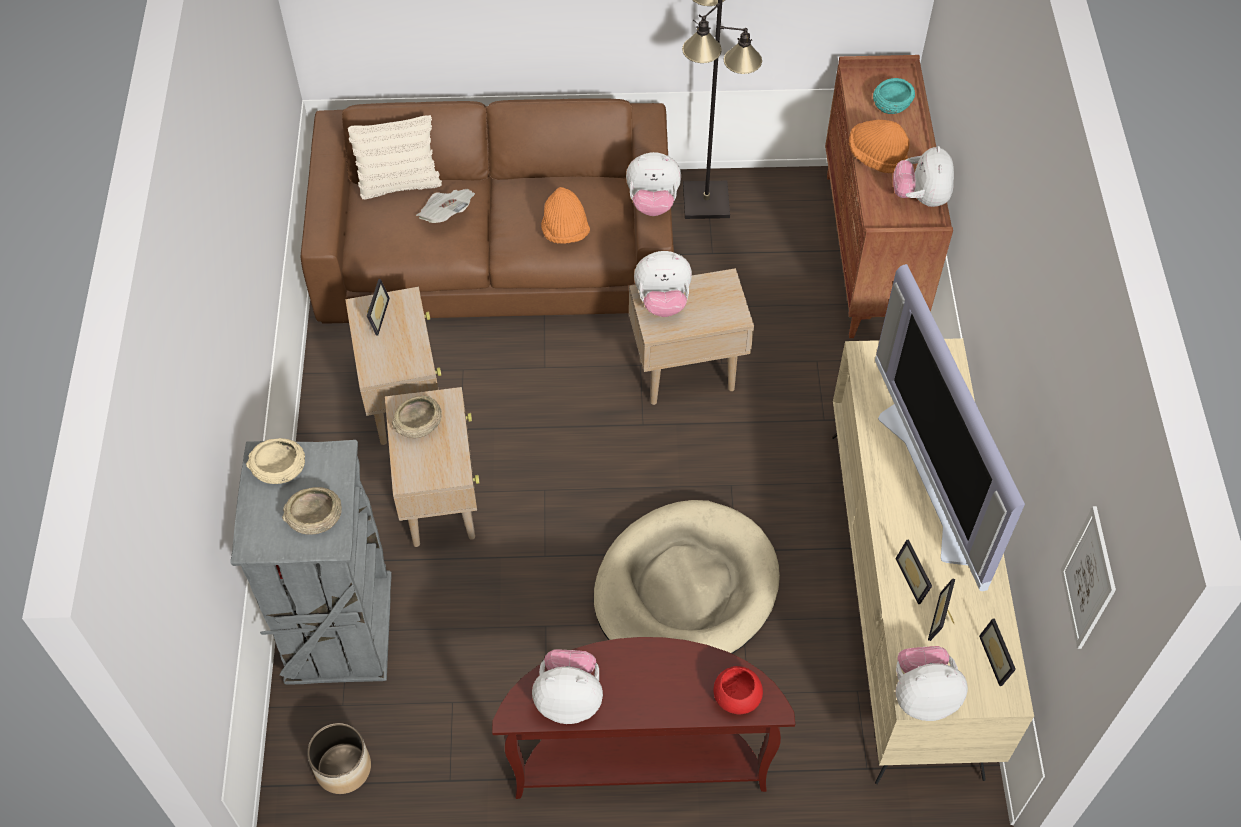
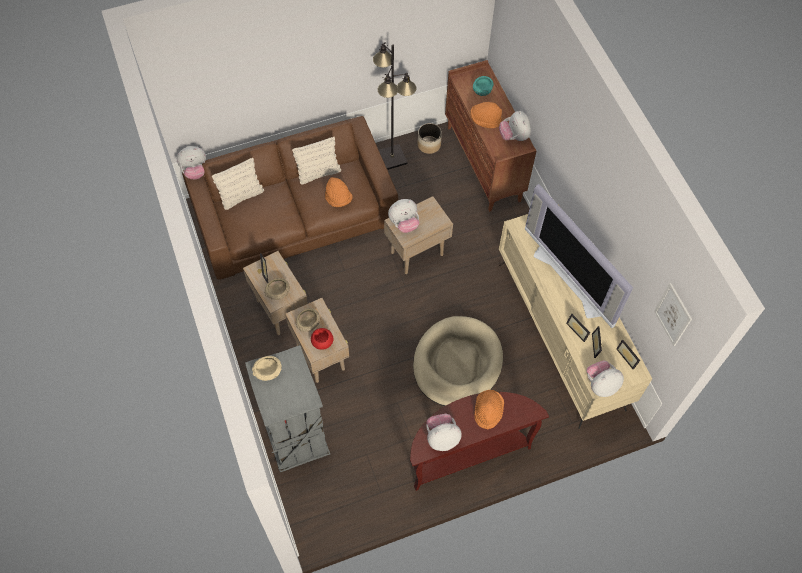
camera: 20 degrees left, 5 degrees up
(315, 518) = (296, 390): beige bowl -> beige bowl (278, 292)
(342, 768) = (326, 504): planter -> planter (428, 145)
(446, 215) = (273, 206): newspaper -> none
(549, 181) = (318, 173): none -> beige pillow
(653, 202) = (378, 172): plush toy -> plush toy (195, 171)
(677, 678) = (488, 411): none -> orange hat
(736, 699) = (518, 413): red bowl -> red bowl (322, 343)

